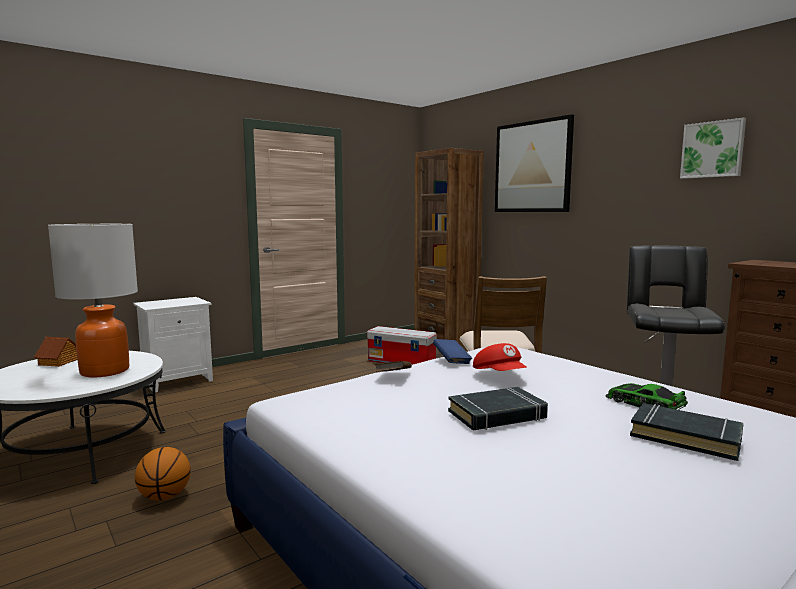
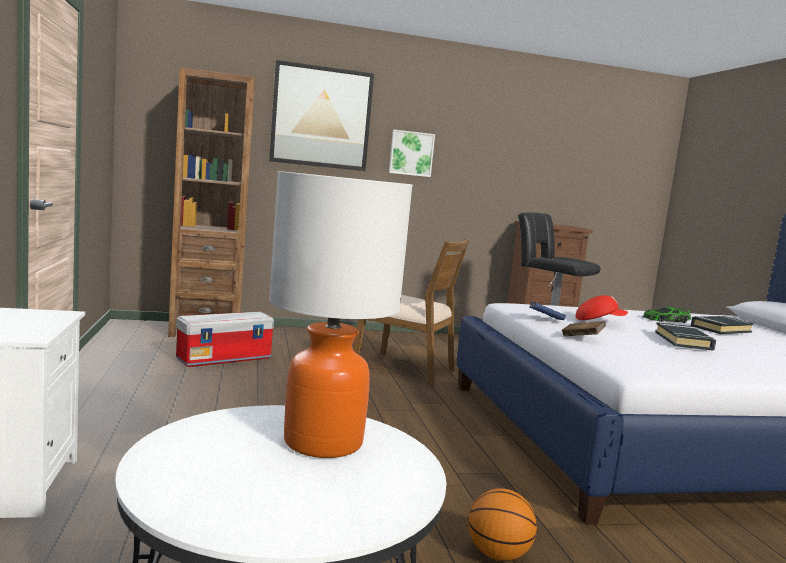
camera: 65 degrees left, 0 degrees up
(60, 362) = (194, 469): toy house -> none
(712, 149) = (491, 135): picture -> picture (411, 153)

